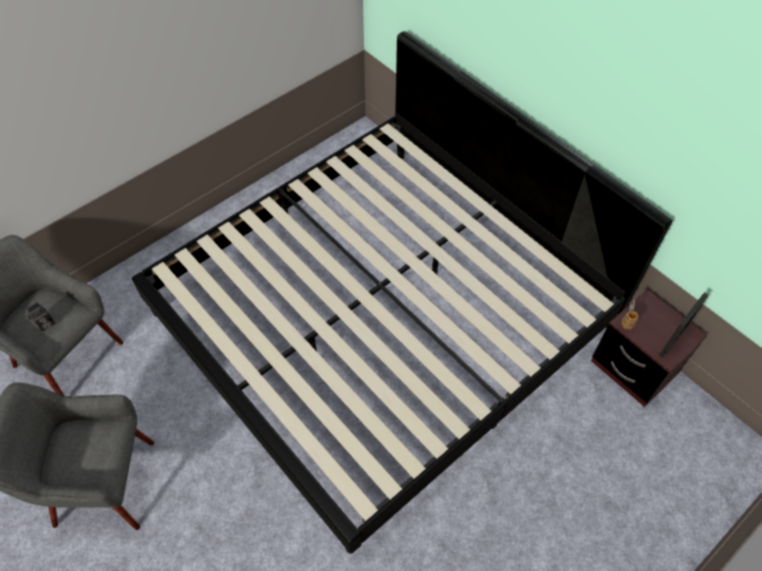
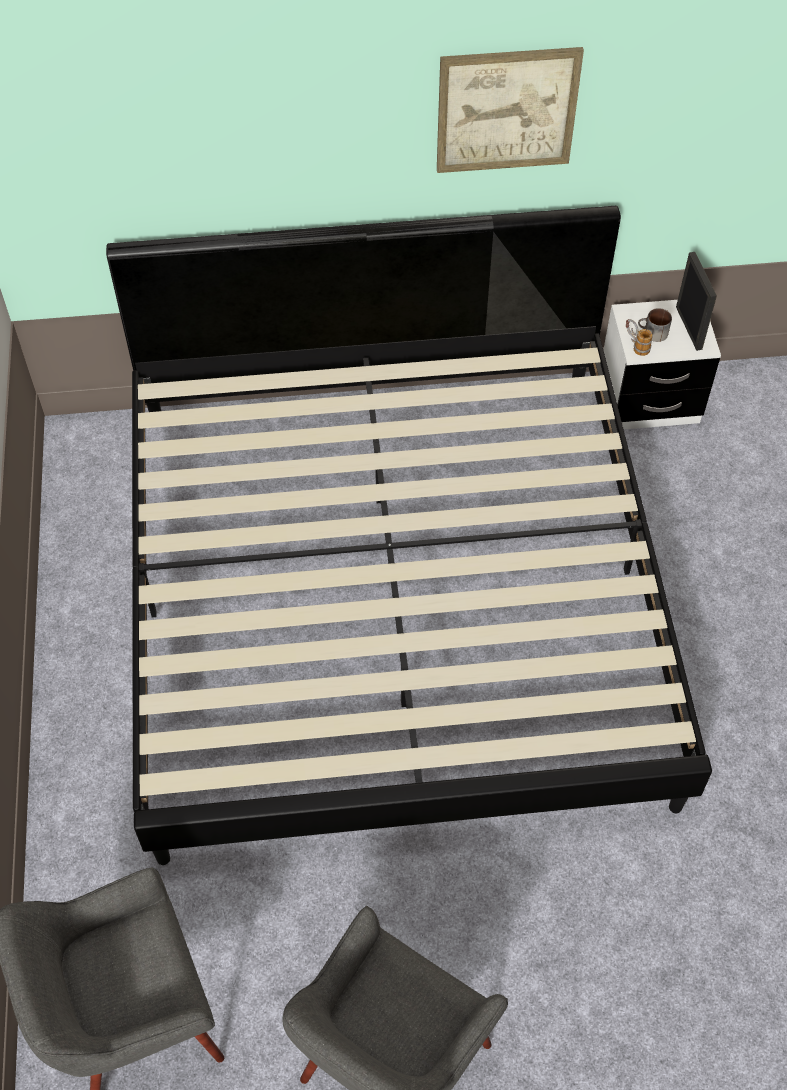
camera: 55 degrees left, 0 degrees up
(45, 324) = (140, 975): camera -> none
(629, 96) = (506, 110): none -> picture
(633, 368) = (648, 400): brown nightstand -> white nightstand
(647, 323) = (652, 333): none -> mug

